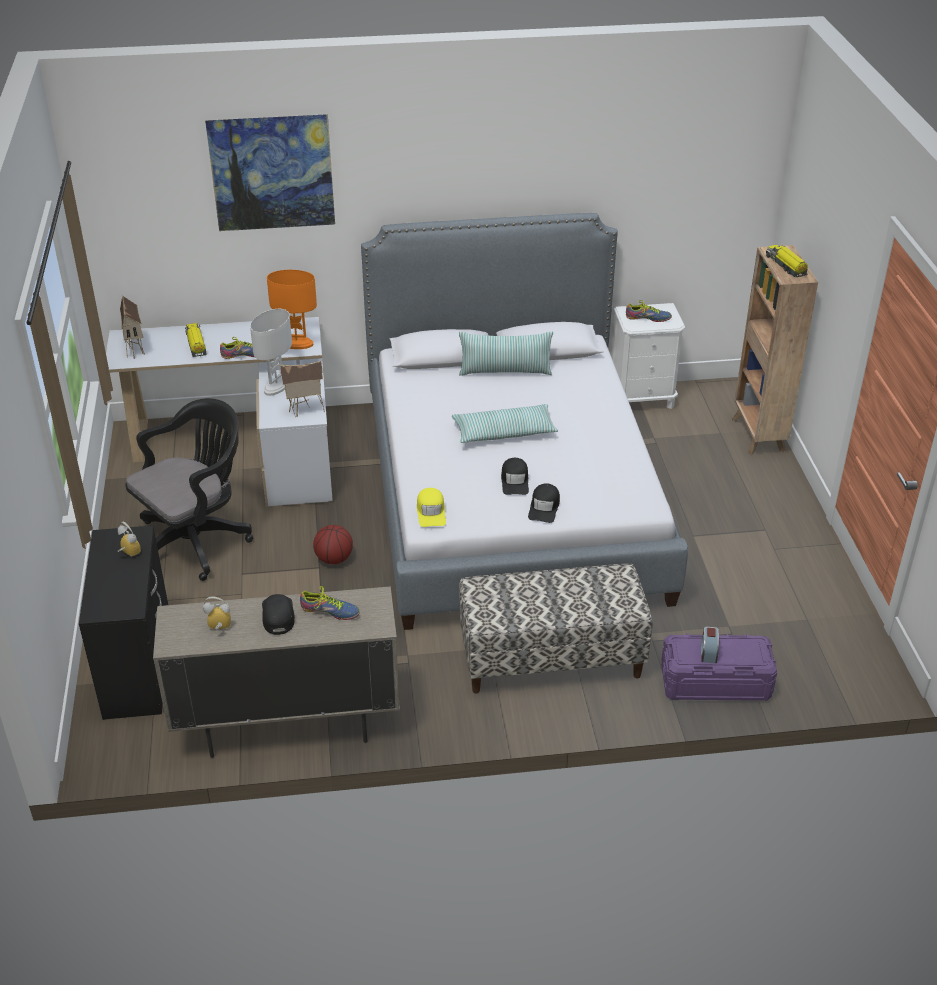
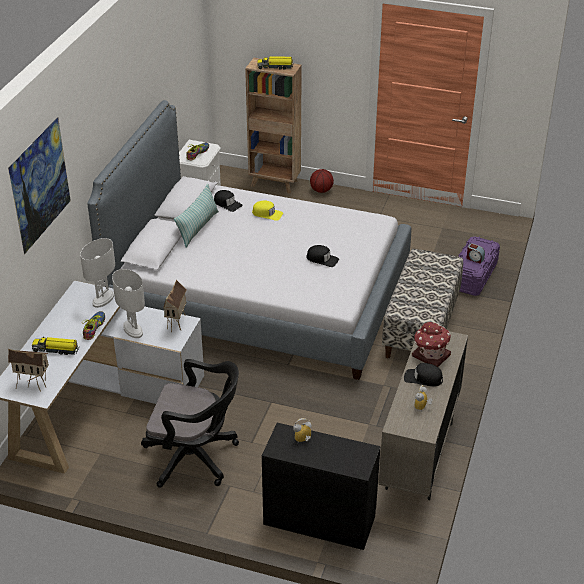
camera: 65 degrees left, 0 degrees up
(197, 540) = (196, 457): black office chair -> black office chair turned 120 degrees clockwise
(296, 344) = (103, 299): orange table lamp -> white table lamp
(330, 611) = (430, 355): shoe -> toy house
(334, 559) = (267, 392): basketball -> basketball (321, 190)
(431, 512) = (331, 300): yellow cap -> yellow cap (267, 214)
(504, 432) = (267, 248): pillow -> none
(544, 507) = (355, 256): black cap -> black cap (227, 203)

